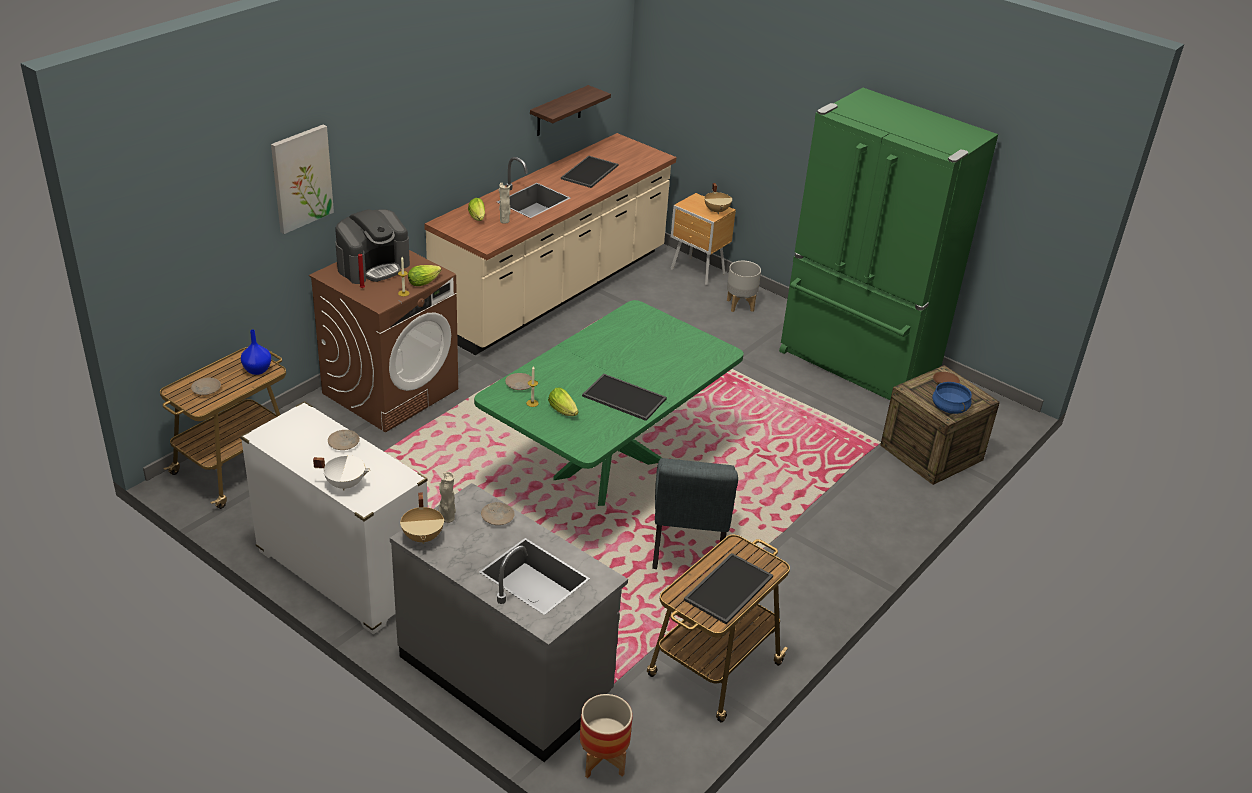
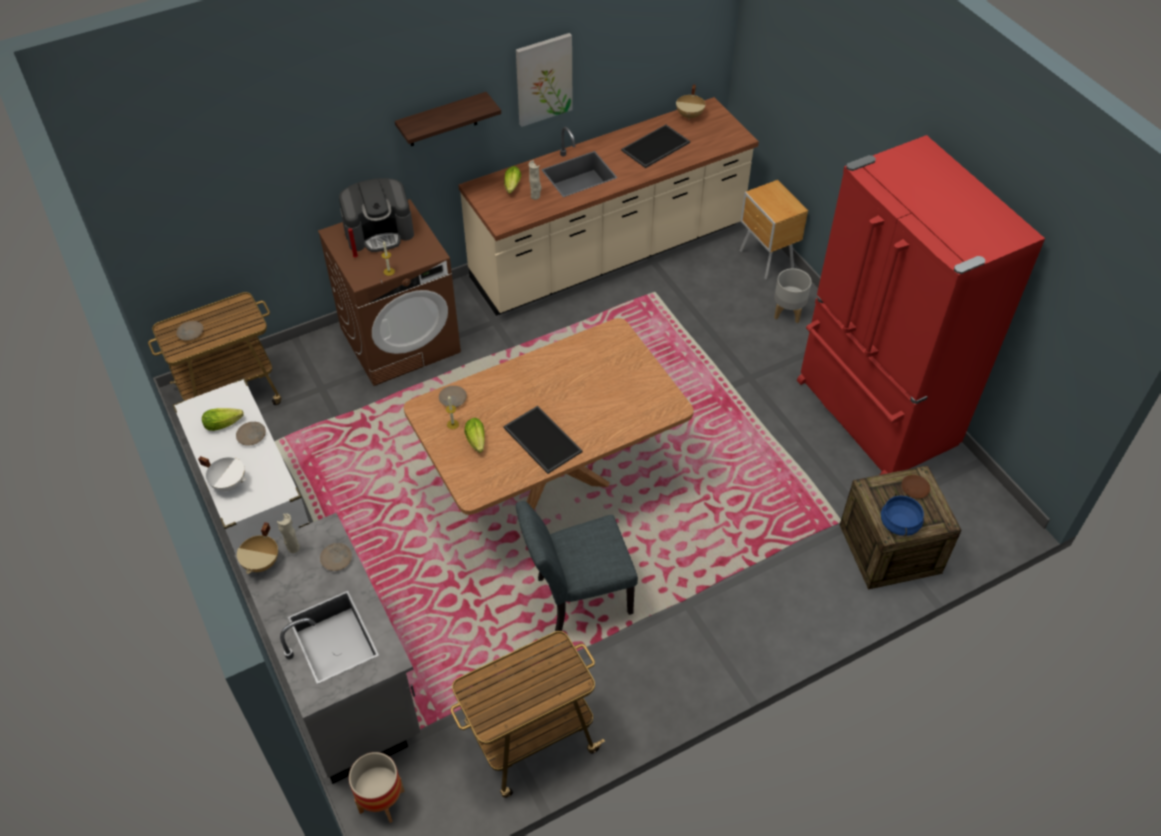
camera: 25 degrees right, 15 degrees up
(258, 370) = (243, 321): blue vase -> none
(301, 178) = (304, 146): picture -> picture (543, 79)
(425, 281) = (416, 261): lettuce -> lettuce (225, 423)
(559, 111) = (634, 77): shelf -> shelf (442, 120)
(607, 469) = (551, 481): green dining table -> brown dining table
(687, 551) = (576, 597): grey chair -> grey chair turned 45 degrees clockwise
(717, 210) = (787, 208): beige cooking pot -> beige cooking pot (690, 115)
(729, 589) = (521, 695): tray -> none
(857, 362) = (873, 414): green fridge -> red fridge

